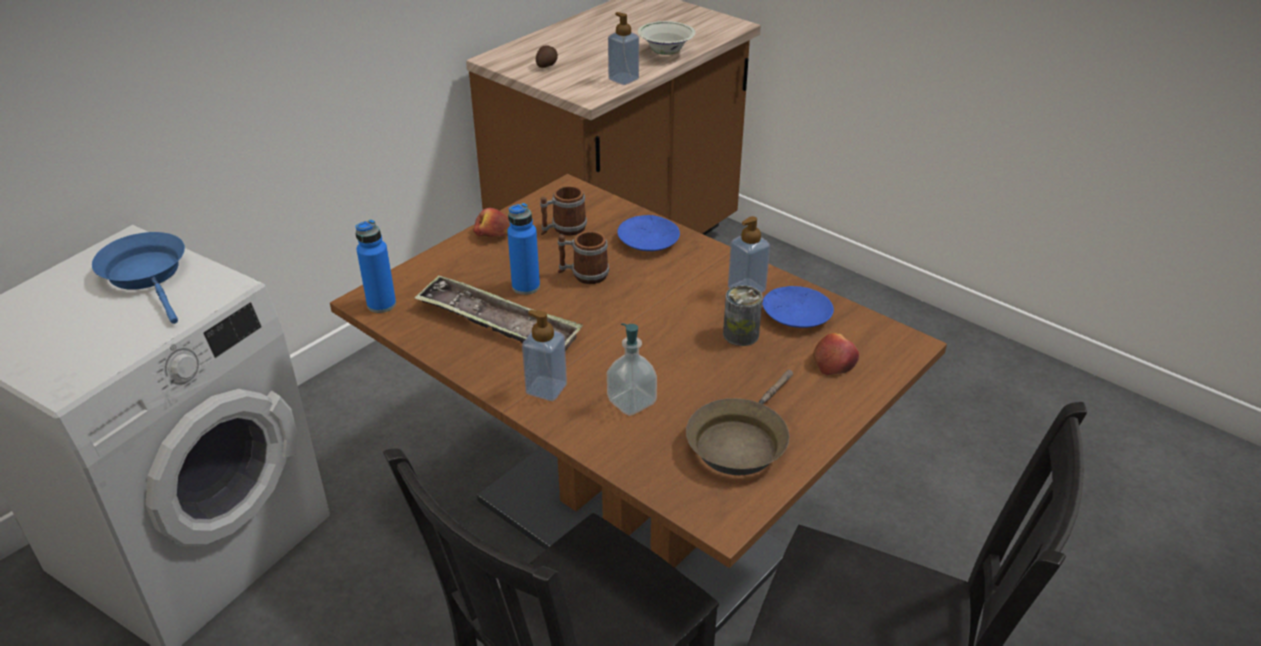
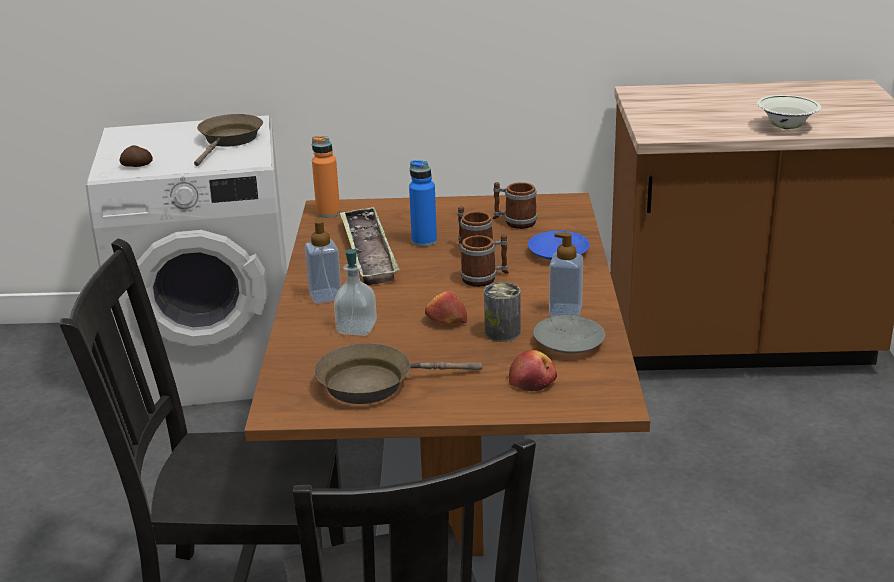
camera: 50 degrees right, 10 degrees down
(147, 275) = (229, 140): blue frying pan -> brown frying pan
(381, 304) = (328, 213): blue bottle -> orange bottle
(493, 234) = (464, 205): apple -> apple (445, 320)
(547, 65) = (667, 106): potato -> potato (137, 166)
(623, 79) = (707, 133): soap dispenser -> none
(639, 294) = (485, 278): none -> mug
(796, 314) = (568, 342): blue plate -> grey plate

